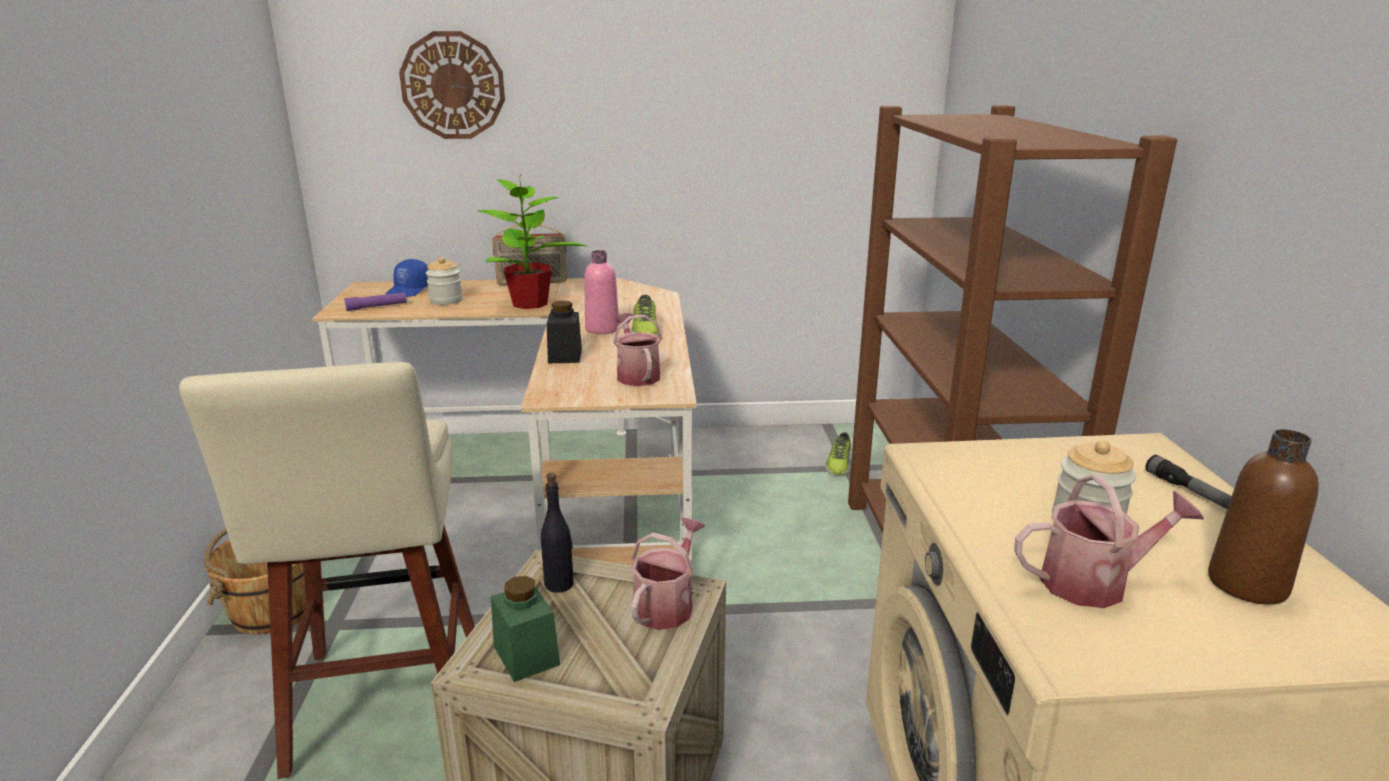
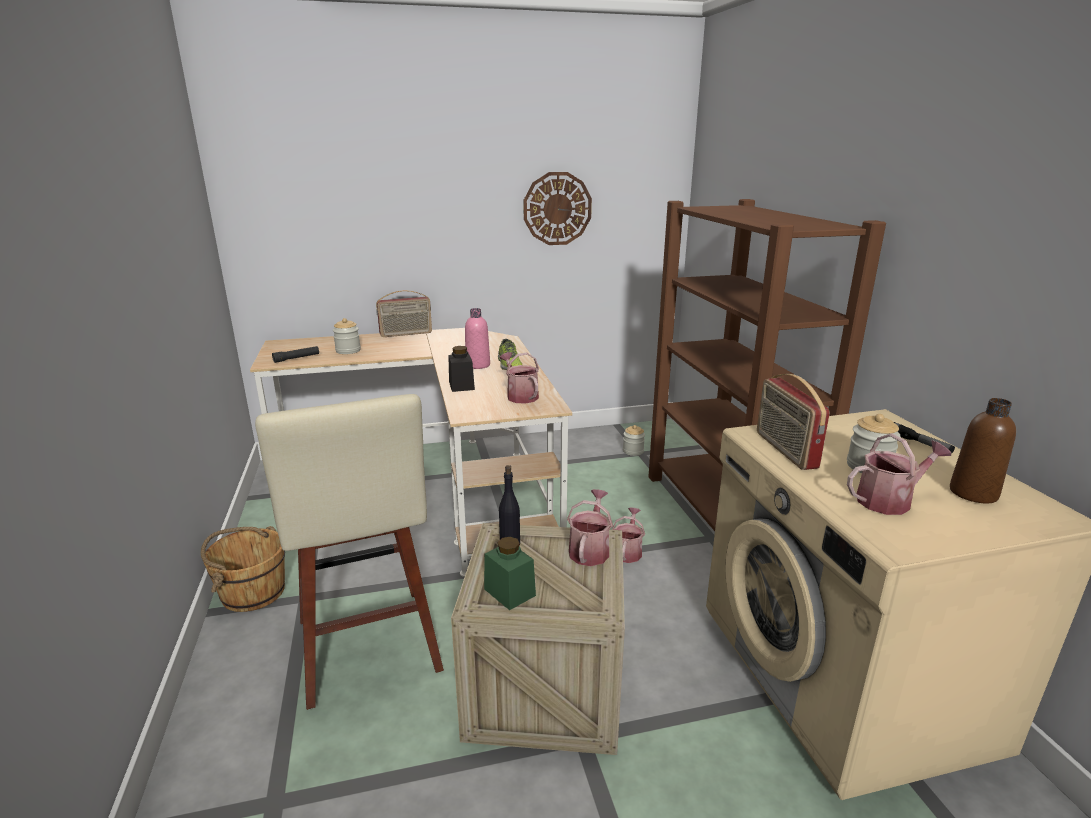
camera: 10 degrees left, 0 degrees up
(377, 307) = (297, 358): purple flashlight -> black flashlight
(409, 290) = (315, 344): blue cap -> none
(453, 86) = (342, 189): wall clock -> wall clock (557, 209)
(530, 304) = (414, 350): potted plant -> none
(783, 607) = (627, 551): none -> watering can
(838, 464) = (633, 451): shoe -> jar
(962, 485) = (784, 450): none -> radio

